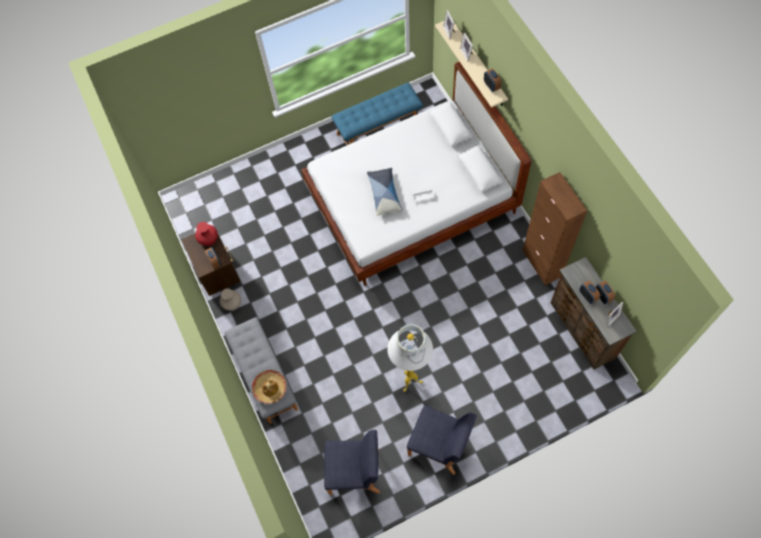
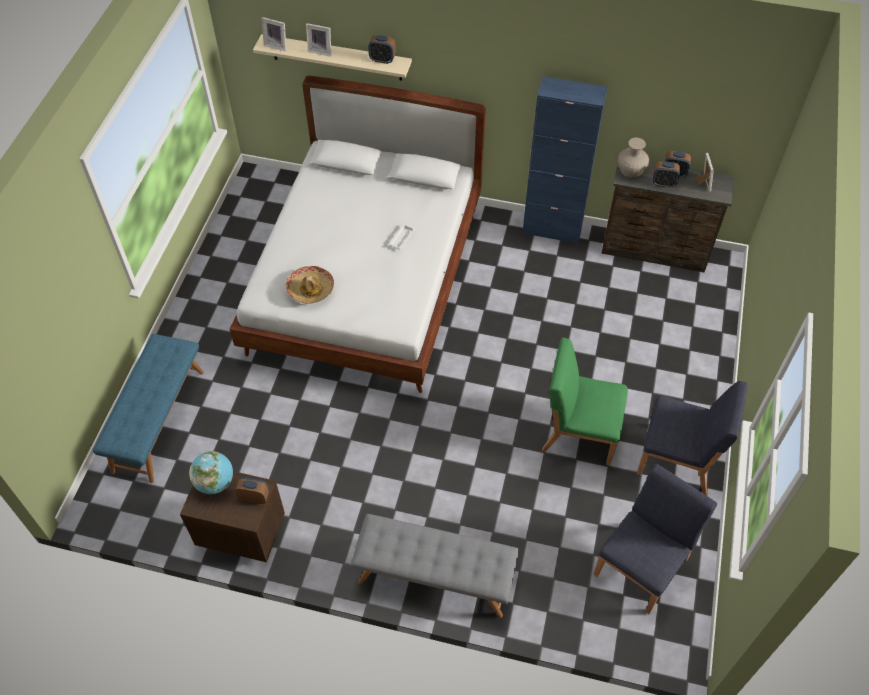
camera: 55 degrees left, 10 degrees down
(208, 239) = (215, 482): red vase -> globe
(232, 303) = (302, 546): beige vase -> beige vase (631, 170)
(270, 388) = (478, 562): hat -> hat (310, 289)
(378, 127) = (243, 244): blue bench -> blue bench (158, 420)
(384, 194) = (360, 268): pillow -> none
(411, 381) = (579, 432): white floor lamp -> green chair
(439, 446) = (678, 459): blue chair -> blue chair turned 45 degrees clockwise
(541, 263) = (552, 229): brown cabinet -> blue cabinet

